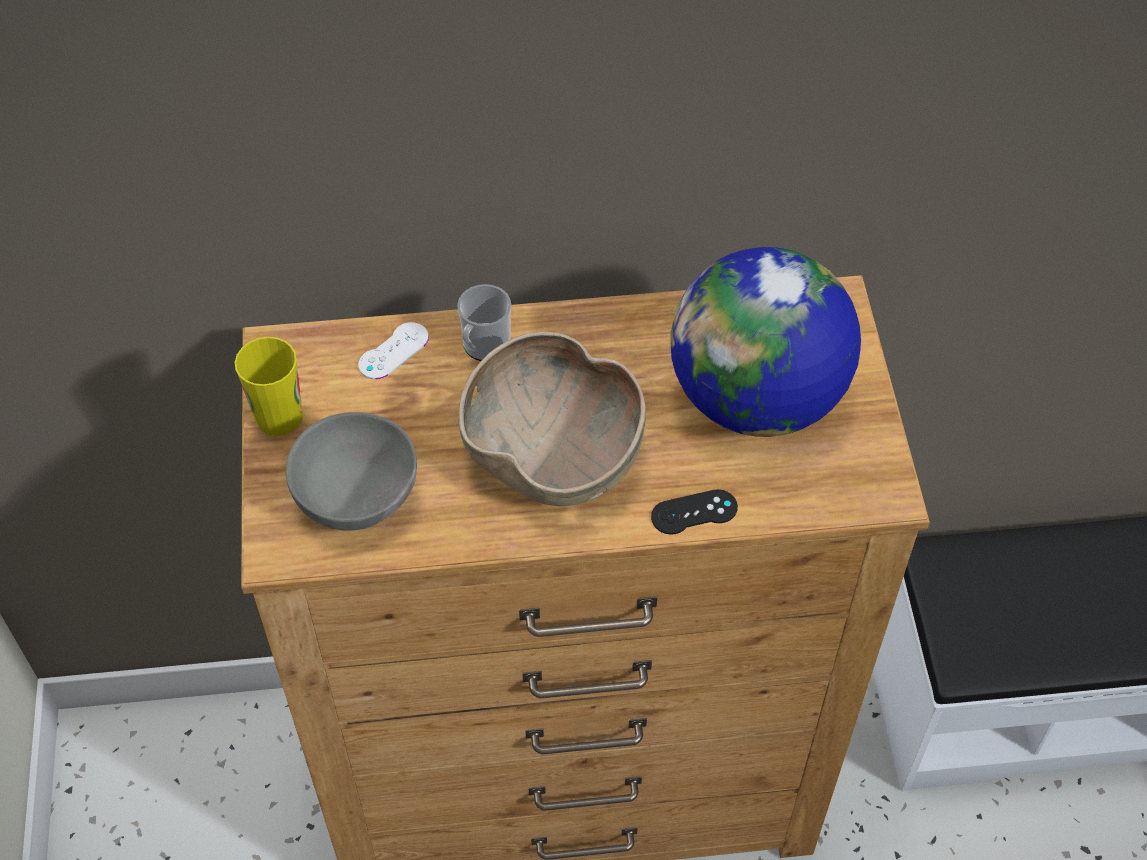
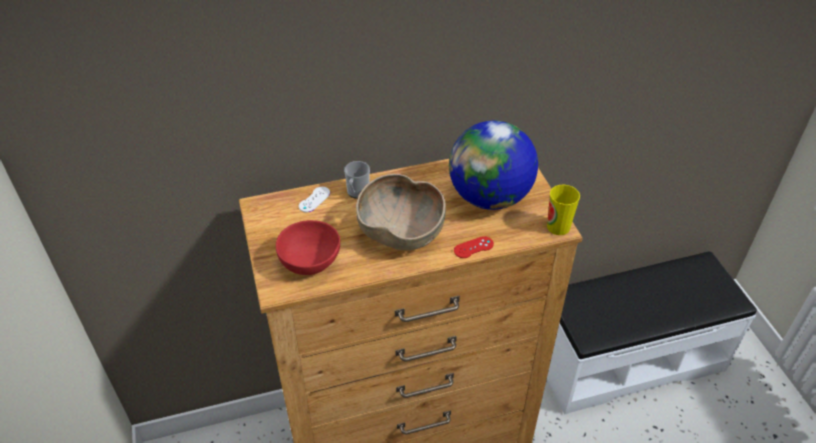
camera: 10 degrees left, 10 degrees down
(279, 416) = (264, 233): cup -> cup (558, 227)
(359, 499) = (311, 263): grey bowl -> red bowl
(694, 512) = (473, 247): black game controller -> red game controller

